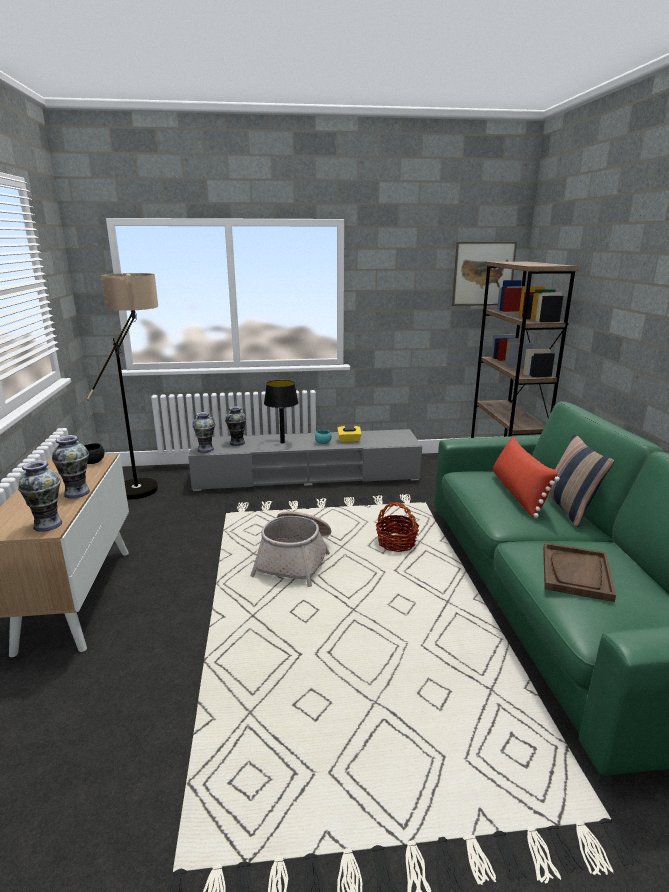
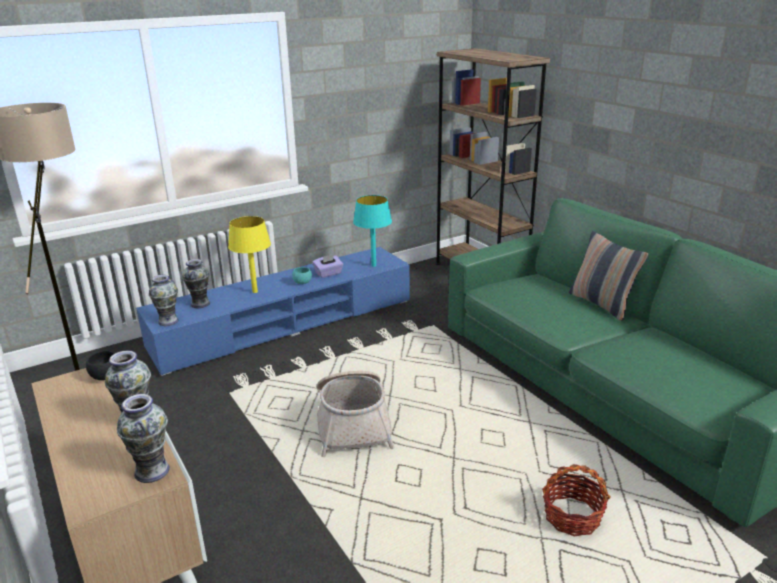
camera: 25 degrees left, 5 degrees up
(282, 442) = (255, 291): black table lamp -> yellow table lamp
(307, 476) = (285, 324): grey tv stand -> blue tv stand
(349, 440) = (328, 273): yellow tissue box -> purple tissue box
(391, 441) = (374, 265): none -> turquoise table lamp
(396, 542) = (438, 376): basket -> basket (572, 517)
(483, 274) = (432, 64): picture -> none
(518, 493) = (553, 299): red pillow -> none
(576, 573) = (661, 365): brown tray -> none

